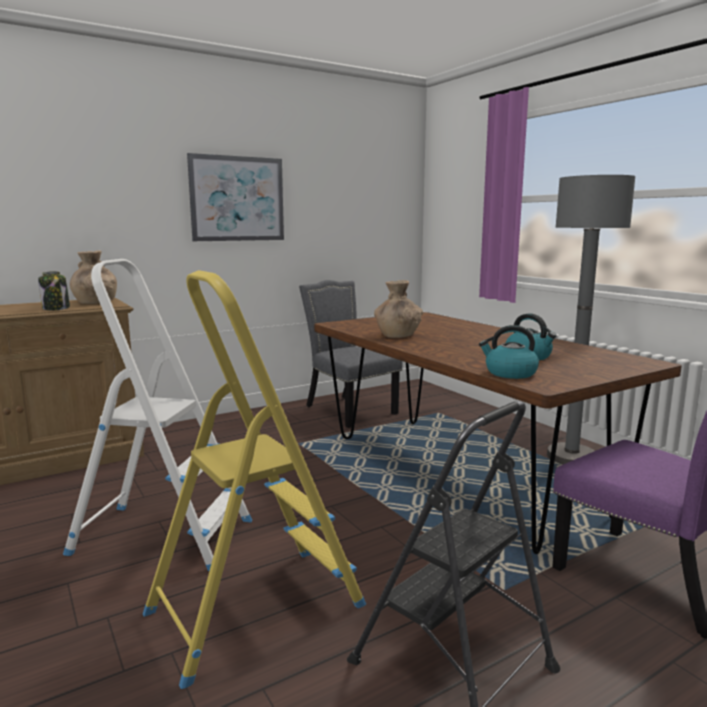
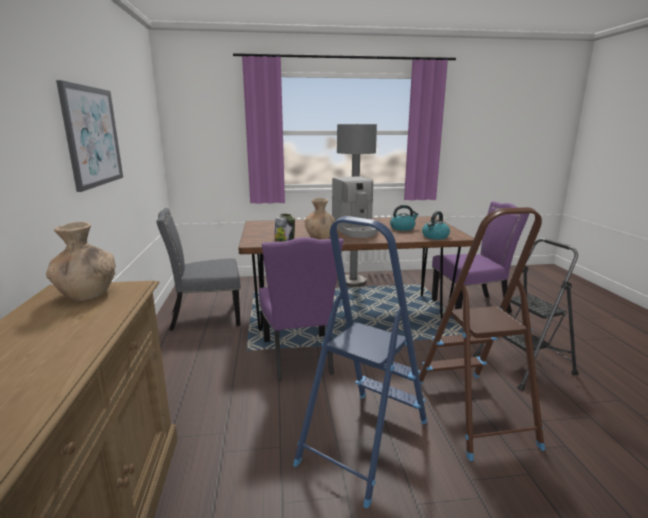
camera: 65 degrees left, 5 degrees up
(56, 308) = (102, 315): jar -> jar (284, 240)
(164, 537) = (365, 440): white step ladder -> blue step ladder
(258, 608) = (472, 410): yellow step ladder -> brown step ladder
(311, 469) = (299, 355): none -> purple chair
(463, 342) = (355, 230): none -> coffee machine

